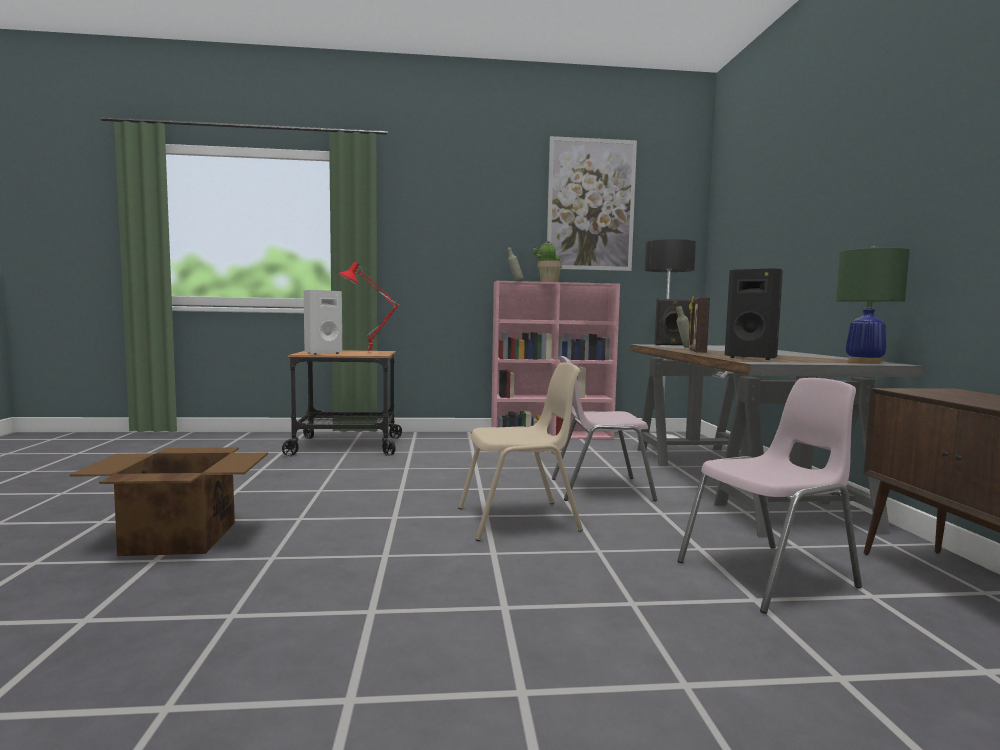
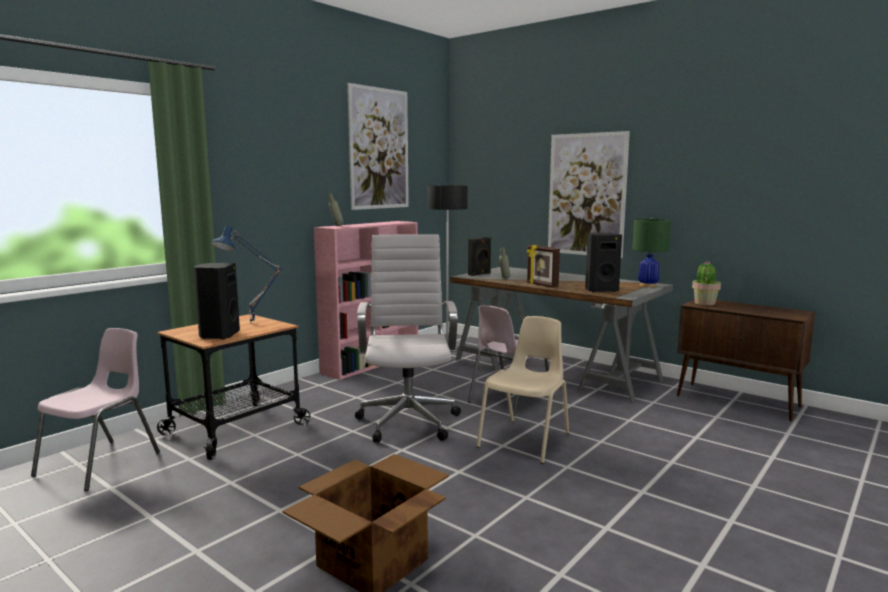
camera: 45 degrees left, 5 degrees up
(322, 353) = (218, 335): white speaker -> black speaker
(368, 353) = (252, 323): red table lamp -> blue table lamp
(464, 475) = (408, 420): none -> white office chair
(548, 282) = (363, 224): potted plant -> potted plant (704, 303)
(769, 575) = (676, 422): pink chair -> pink chair (101, 463)
(823, 232) = (586, 195): none -> picture

